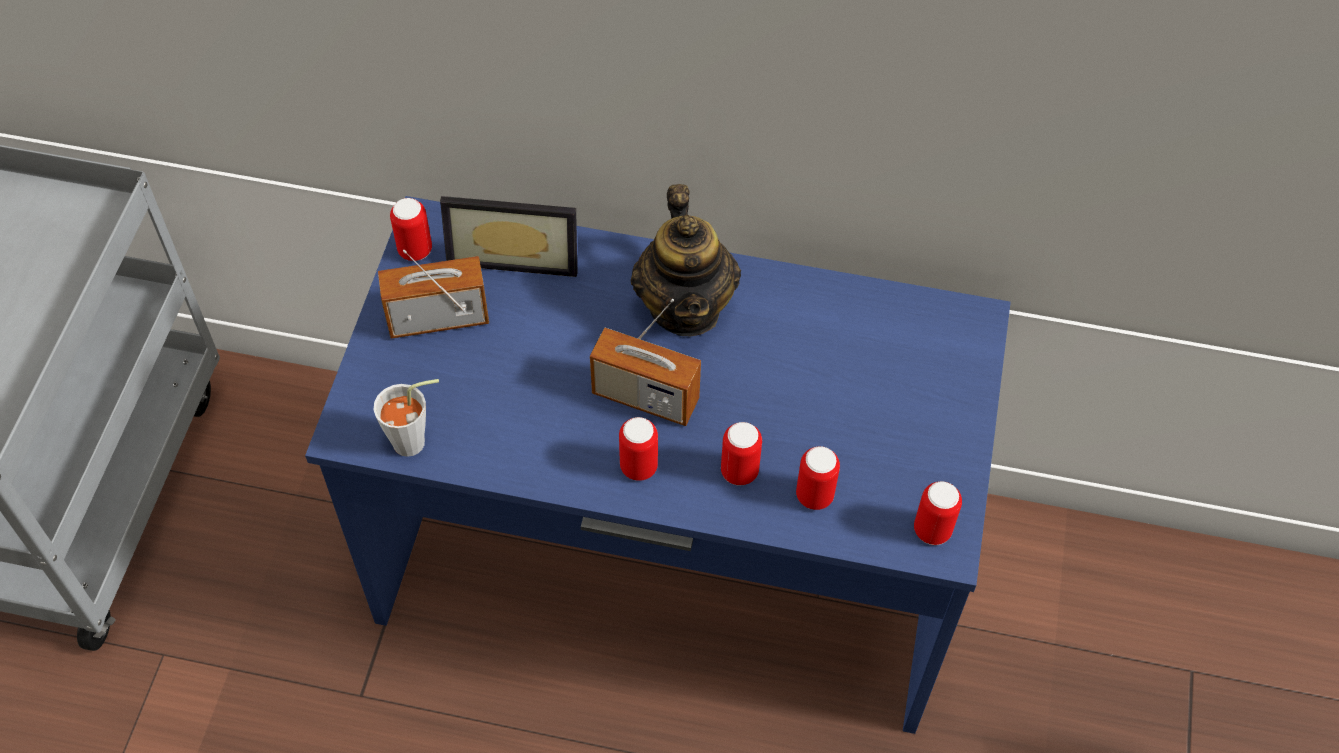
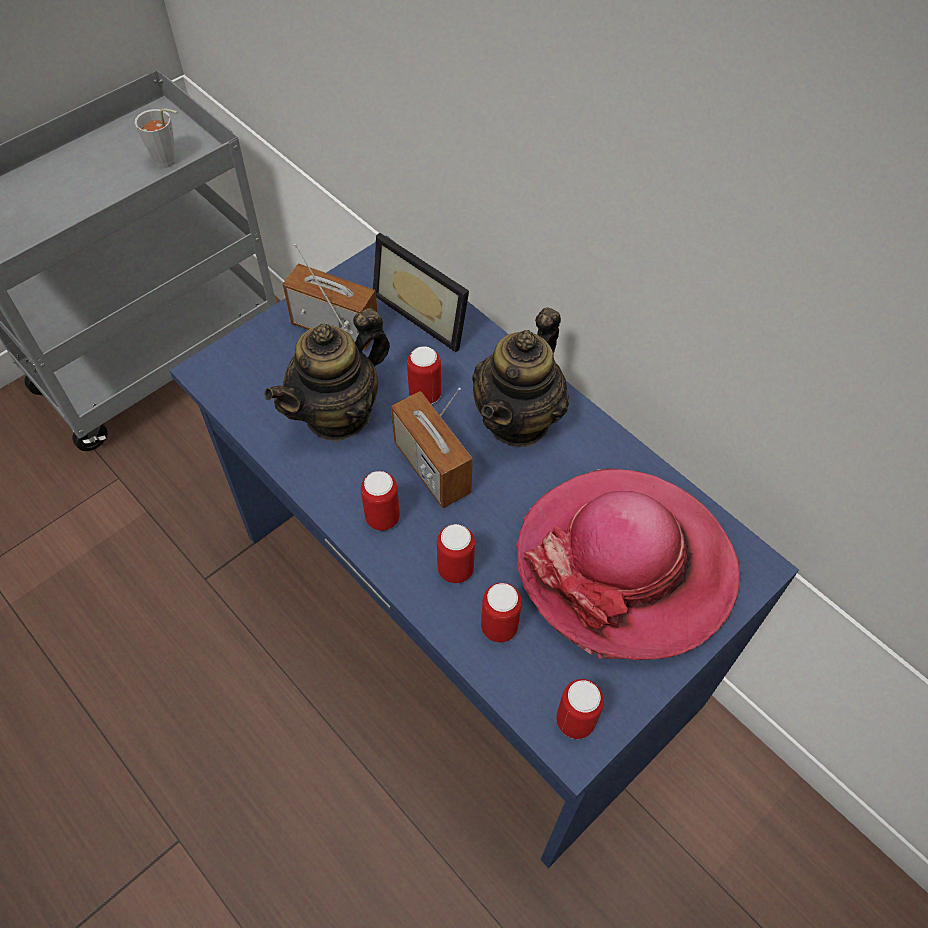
camera: 35 degrees right, 0 degrees up
(415, 250) = (360, 274): can -> can (425, 395)
(416, 441) = (246, 404): grey cup -> grey cup (170, 162)
(515, 398) = (338, 413): none -> teapot
(875, 381) = (625, 565): none -> hat

